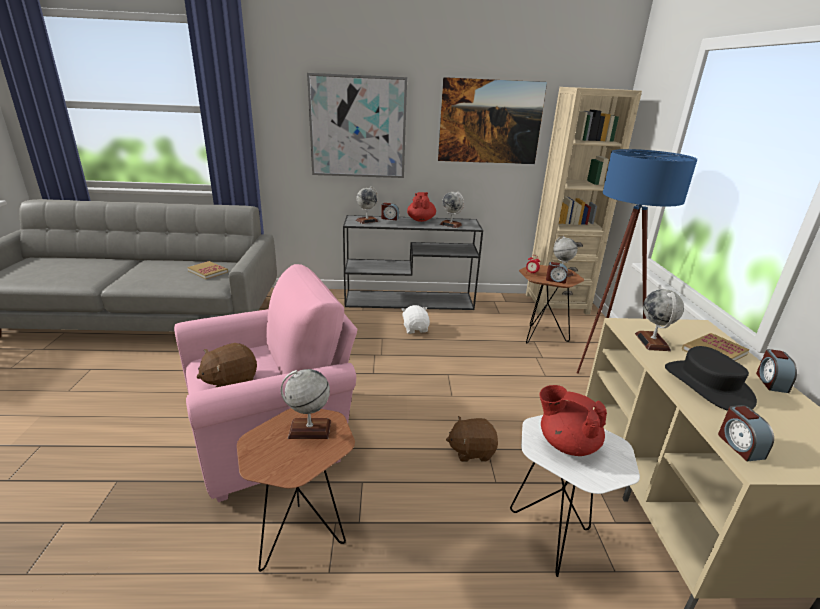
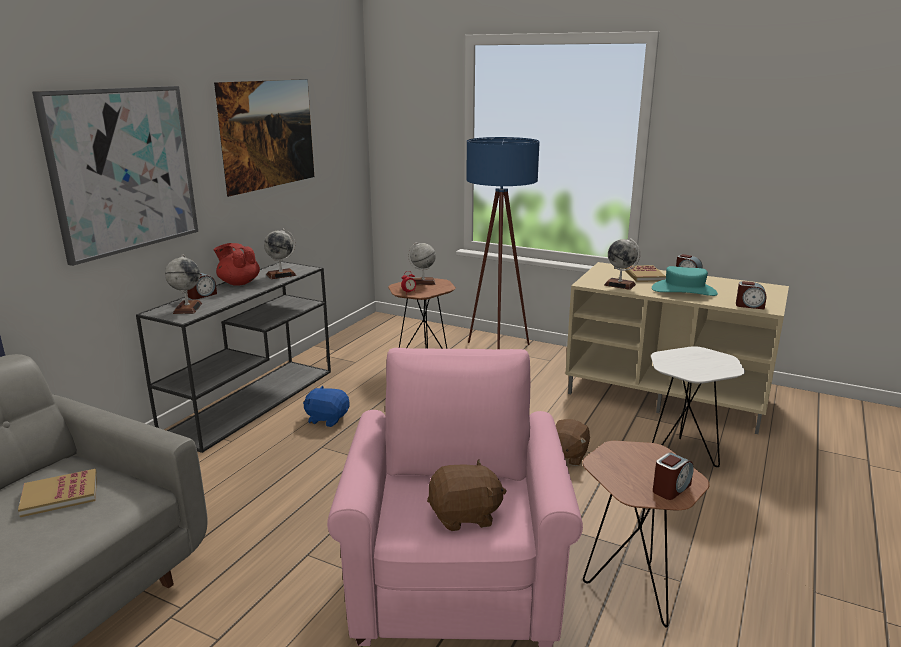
camera: 60 degrees left, 5 degrees down
(230, 381) = (465, 516): brown plush toy -> brown plush toy turned 90 degrees counterclockwise
(309, 429) = (627, 461): globe -> none
(415, 329) = (327, 419): white plush toy -> blue plush toy
(555, 280) = (436, 289): alarm clock -> alarm clock (671, 488)
(556, 304) = (374, 330): beige bookcase -> none
(566, 444) = (691, 364): red teapot -> none
(707, 385) = (684, 290): black hat -> turquoise hat

